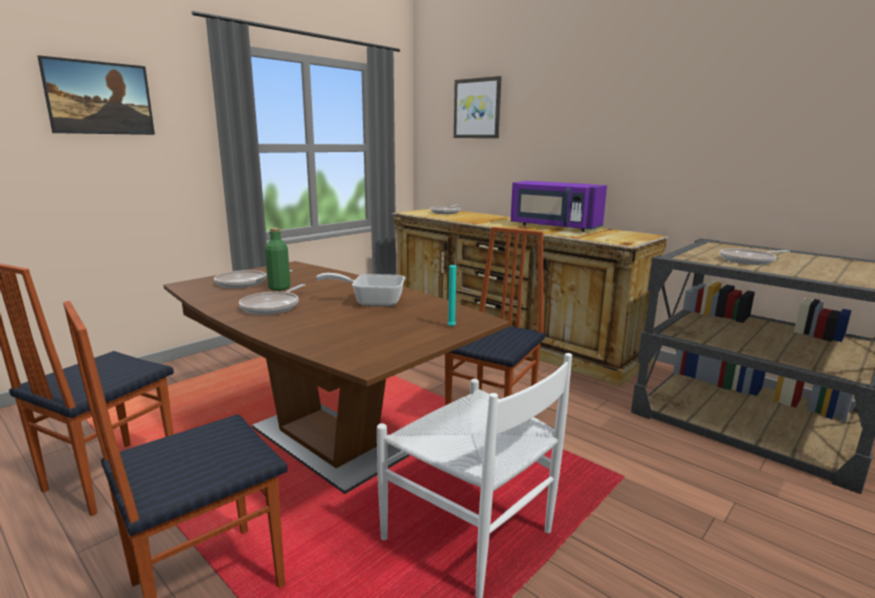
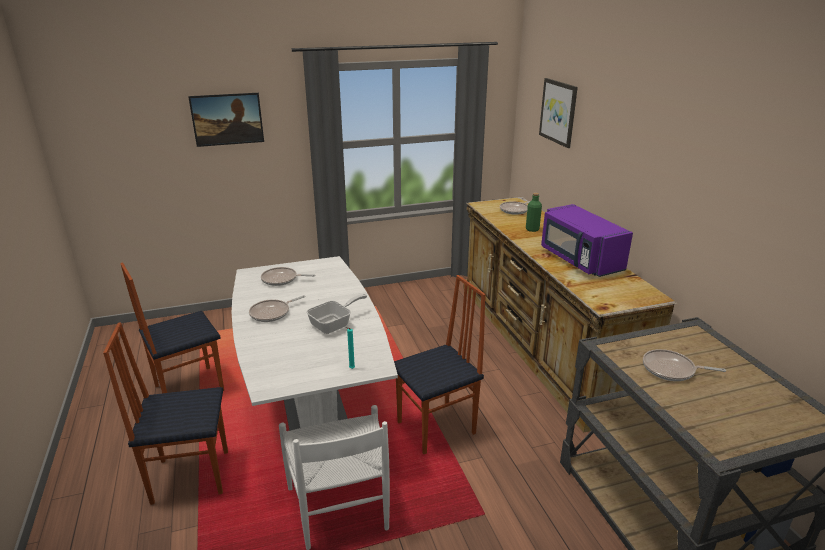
camera: 30 degrees right, 10 degrees up
(279, 288) = (295, 291): green bottle -> green bottle (532, 229)
(327, 442) = (313, 406): brown dining table -> white dining table
(372, 301) = (335, 324): frying pan -> frying pan turned 105 degrees clockwise

